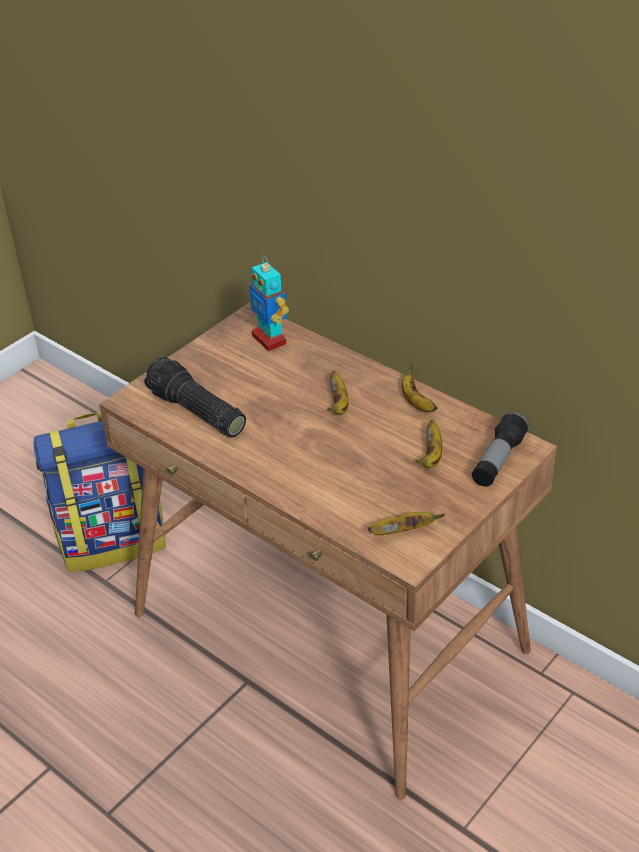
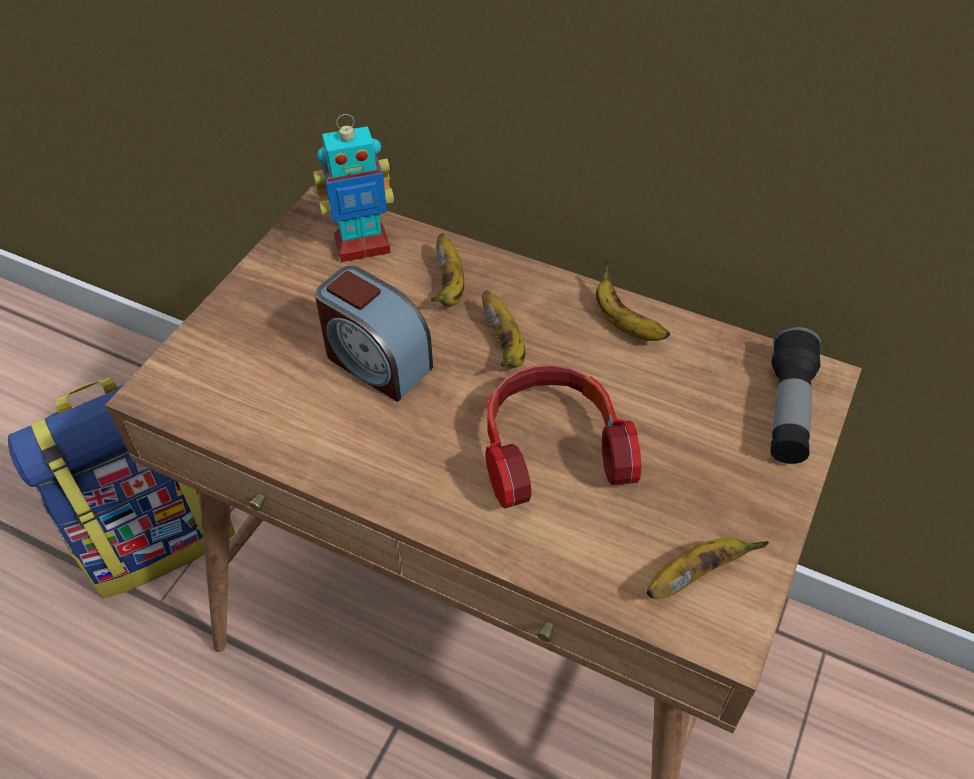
camera: 15 degrees left, 10 degrees up
(195, 412) = (276, 397): flashlight -> none
(258, 402) = (376, 362): none -> alarm clock
(270, 339) = (362, 245): toy robot -> toy robot turned 60 degrees counterclockwise
(346, 460) = (551, 448): none -> headphones
(431, 455) = (683, 417): banana -> banana (449, 286)

